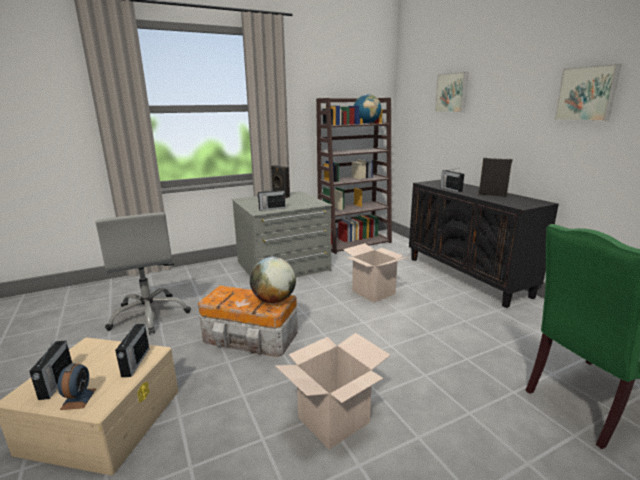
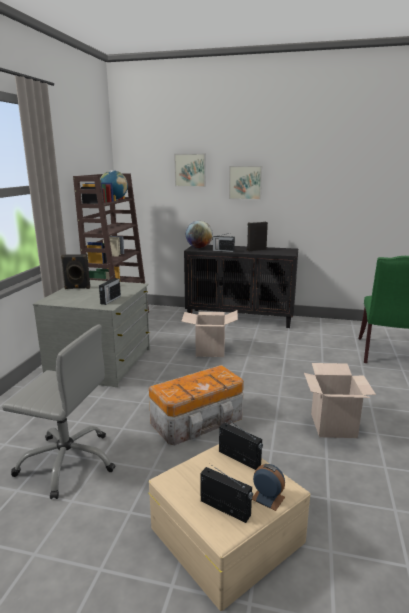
camera: 50 degrees left, 0 degrees up
(274, 300) = (218, 373): globe -> globe (199, 247)
(587, 94) = (306, 175): picture -> picture (245, 182)

